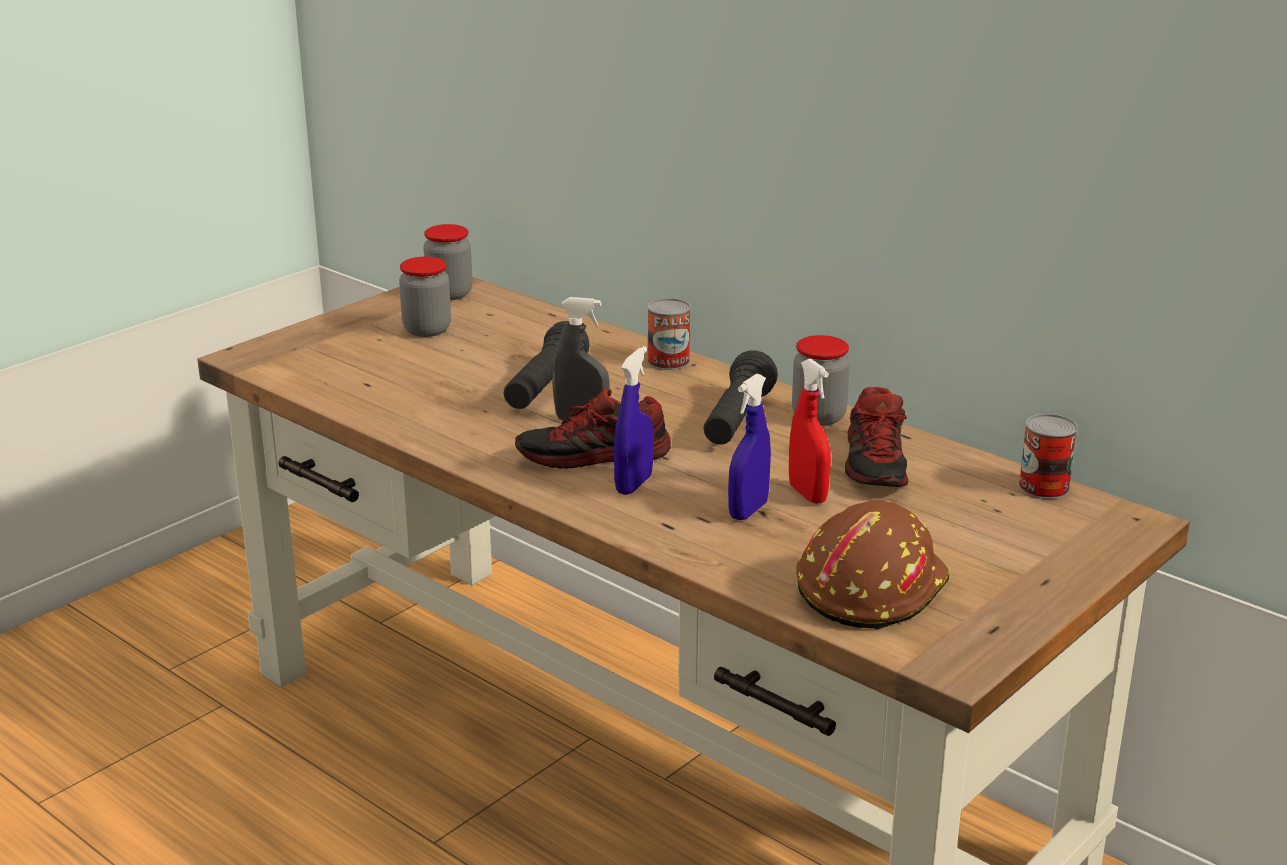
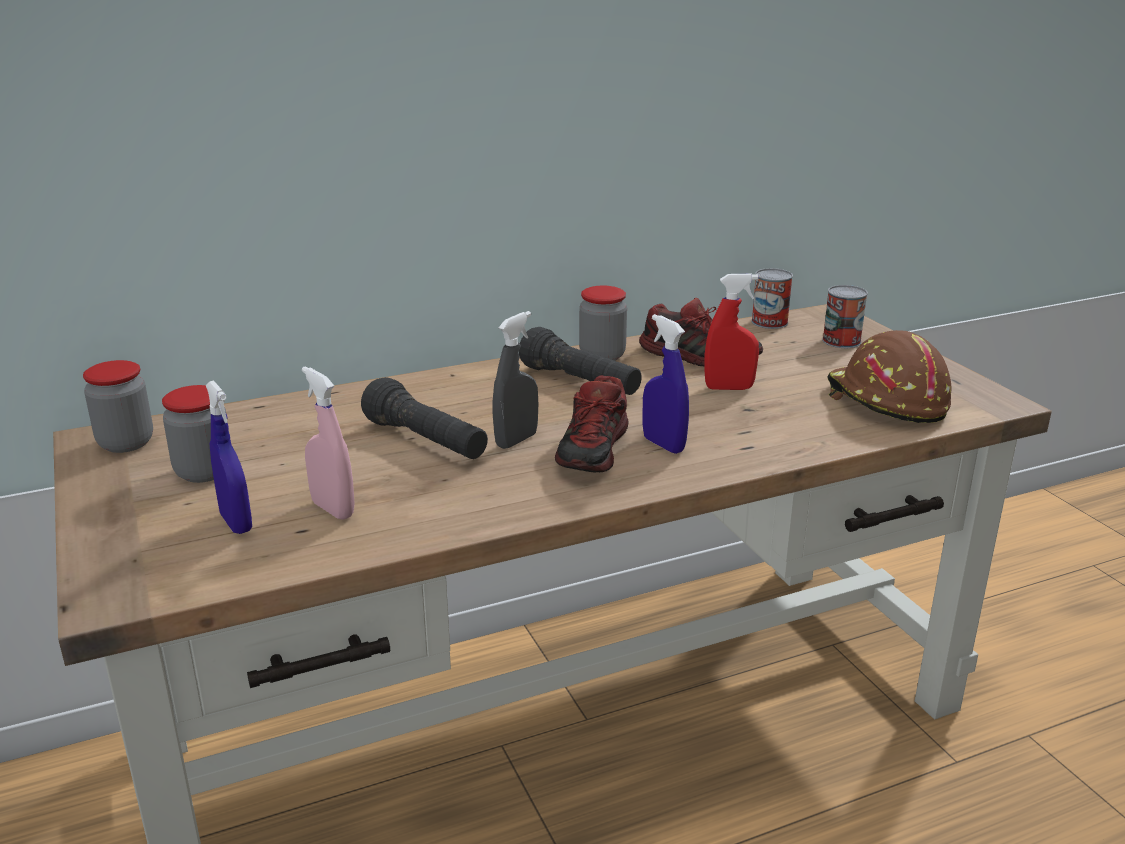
camera: 65 degrees left, 0 degrees up
(405, 385) = (333, 509): none -> pink spray bottle
(668, 361) = (434, 382): can -> can (841, 341)
(748, 511) = (742, 413): blue spray bottle -> blue spray bottle (236, 523)

